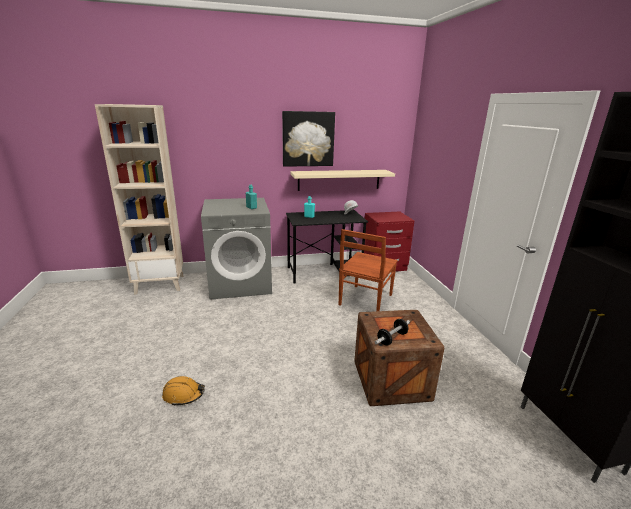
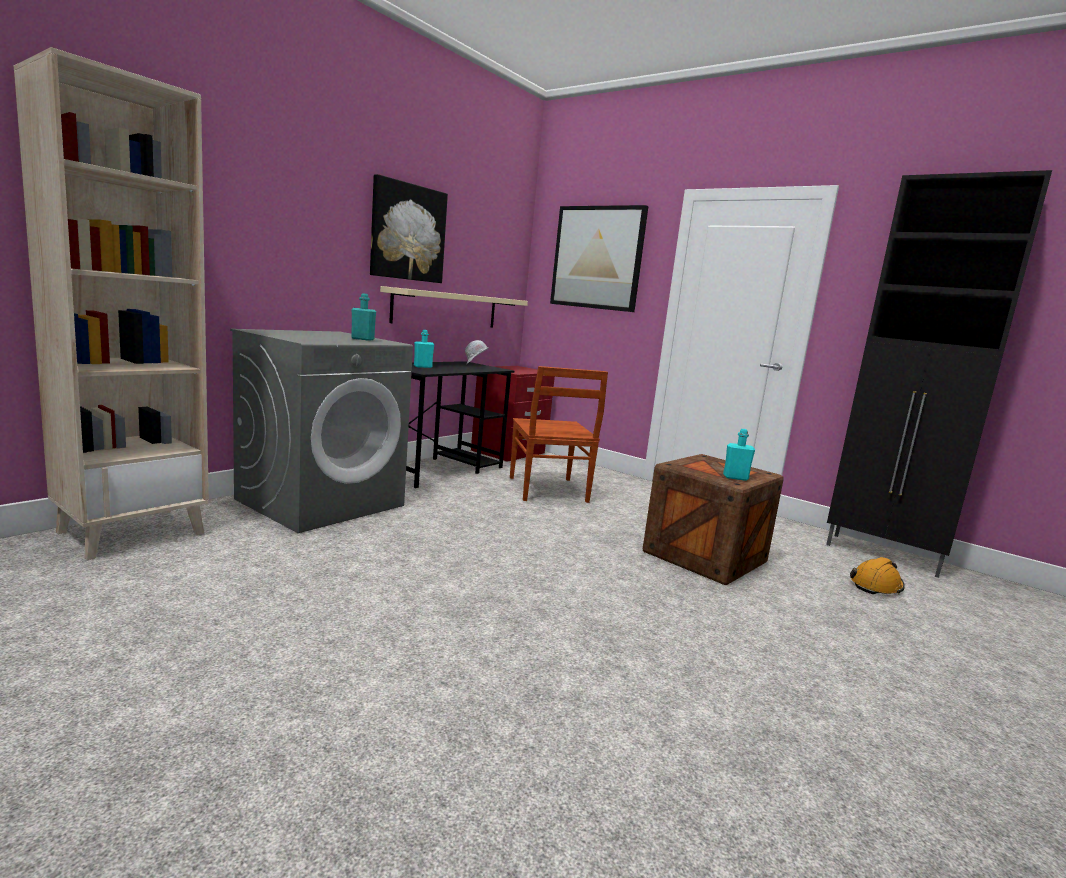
camera: 40 degrees left, 10 degrees down
(183, 395) = (487, 660): orange hard hat -> orange hard hat (876, 585)
(392, 338) = (735, 477): dumbbell -> turquoise bottle
(441, 144) = (597, 258): none -> picture

